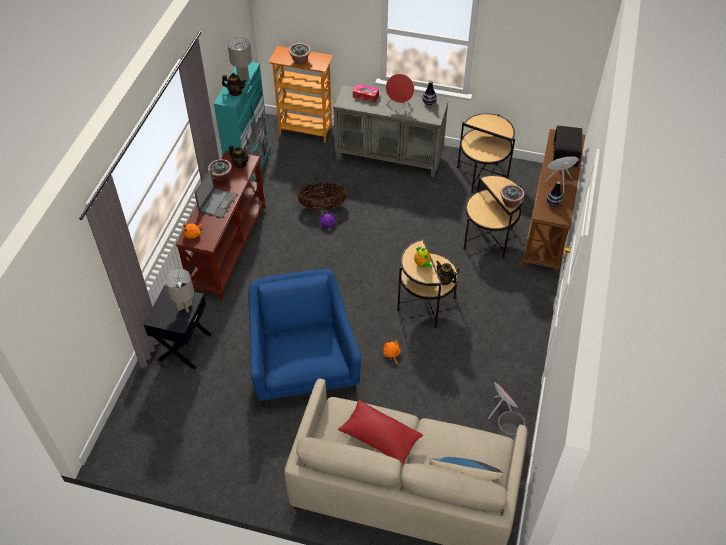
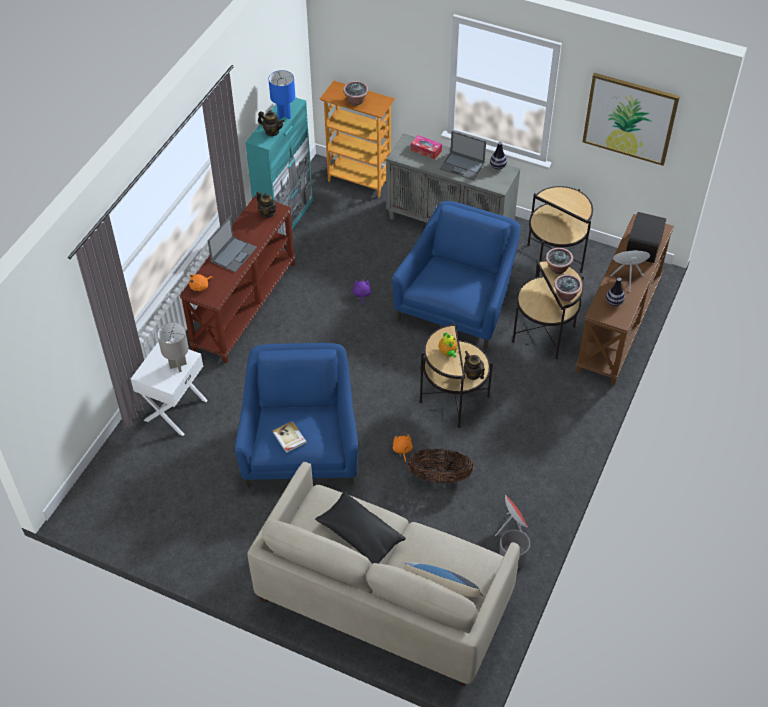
camera: 10 degrees right, 0 degrees up
(183, 346) = (175, 410): black nightstand -> white nightstand
(221, 177) = (243, 226): potted plant -> potted plant (557, 269)
(243, 77) = (284, 115): grey table lamp -> blue table lamp
(297, 358) = (289, 438): none -> book
(322, 206) = (360, 272): basket -> basket (440, 477)
(380, 437) = (360, 535): red pillow -> black pillow
(399, 105) = (462, 166): red speaker -> laptop
(411, 222) = (458, 303): none -> blue armchair
(542, 47) = (630, 118): none -> picture

